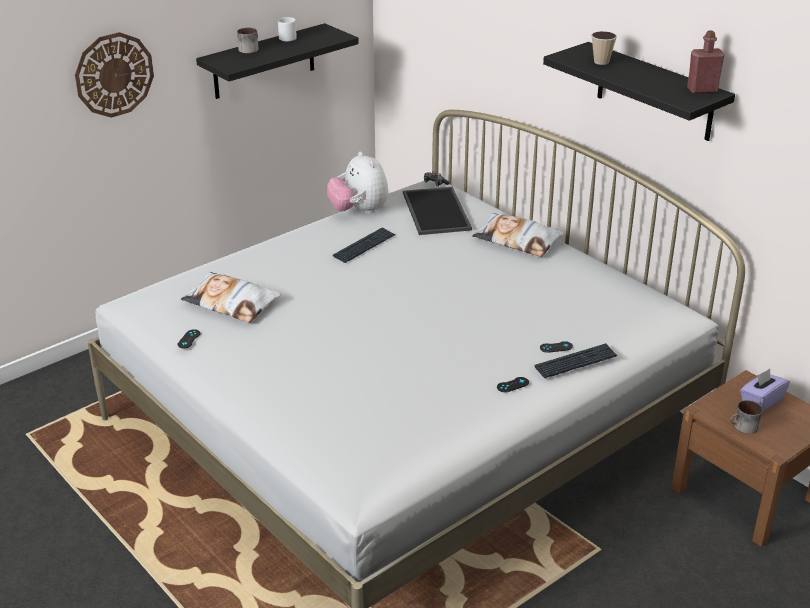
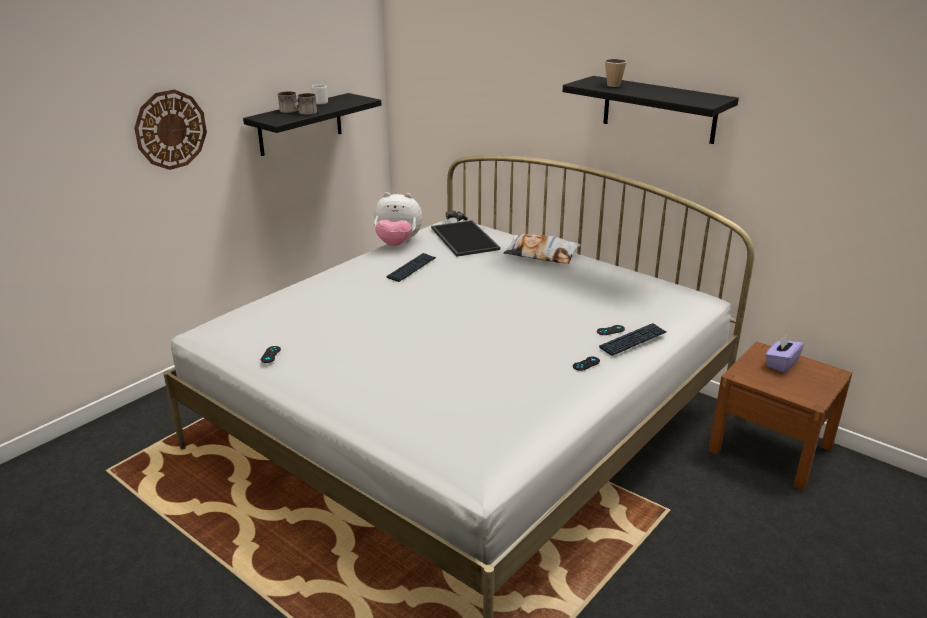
camera: 10 degrees left, 5 degrees down
(231, 303) = (304, 321): pillow -> none
(359, 211) = (397, 244): plush toy -> plush toy turned 45 degrees counterclockwise
(702, 90) = (710, 96): red bottle -> none
(743, 427) = (777, 385): mug -> mug (305, 113)

